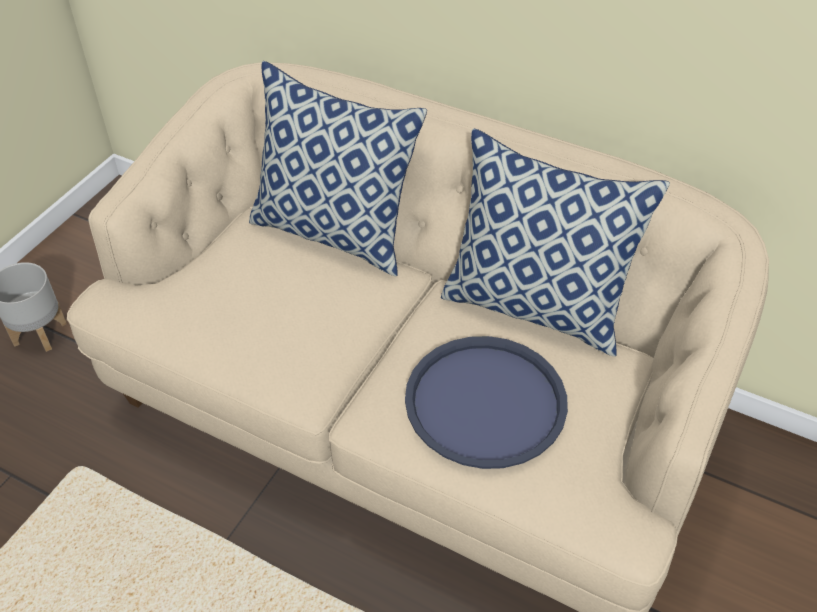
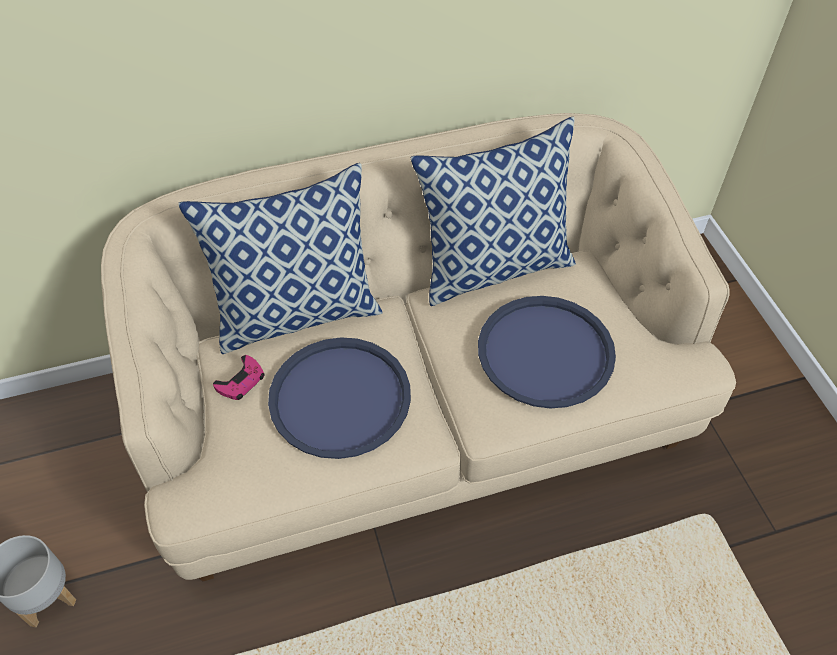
camera: 45 degrees left, 5 degrees up
(235, 249) = (241, 381): none -> pink game controller
(283, 311) = (340, 398): none -> blue tray

